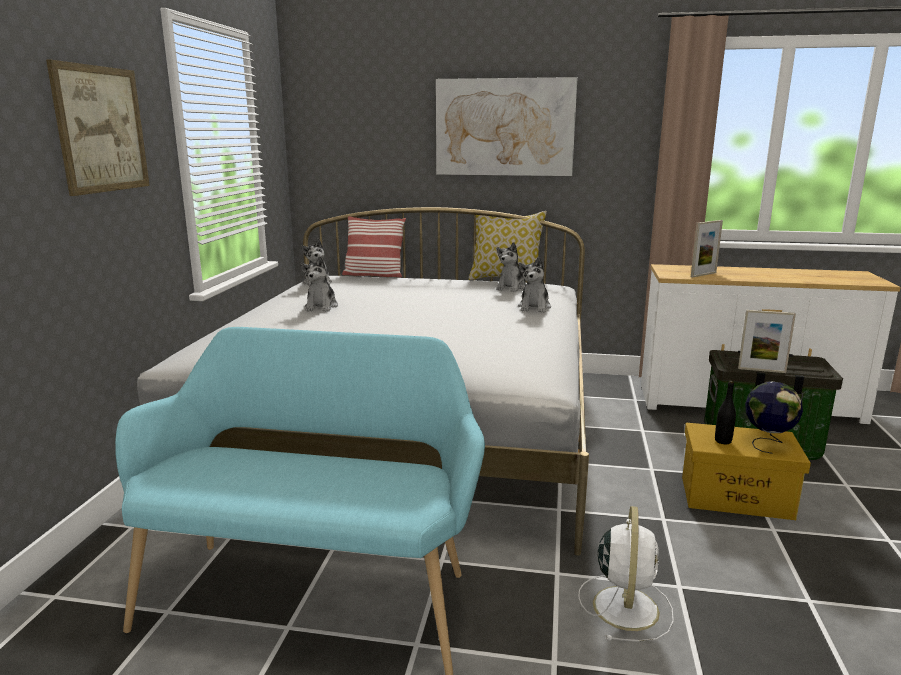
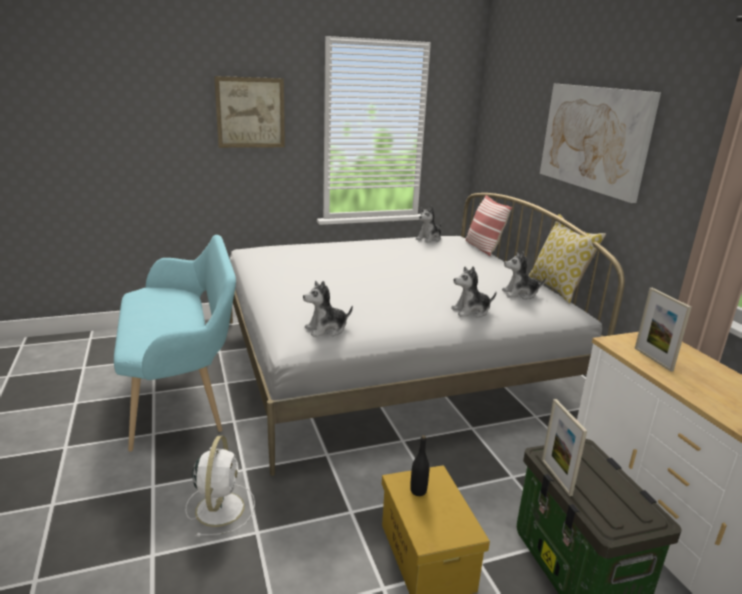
camera: 60 degrees right, 5 degrees up
(321, 307) = (372, 252): plush toy -> plush toy (326, 329)
(625, 606) = (220, 507): white fan -> white fan turned 75 degrees counterclockwise
(703, 275) = (653, 359): picture frame -> picture frame turned 45 degrees clockwise
(767, 443) = (439, 522): globe -> none

